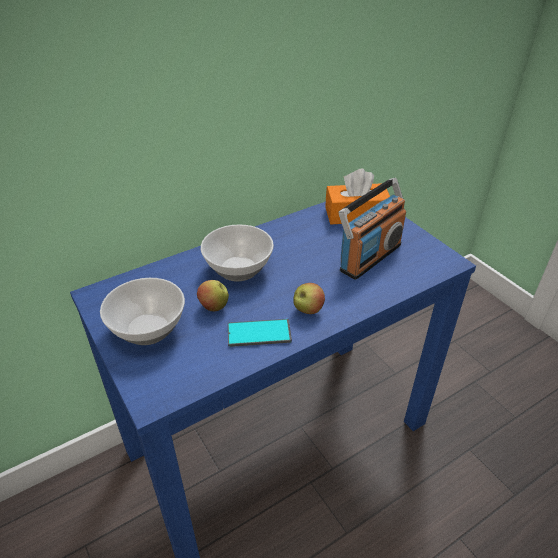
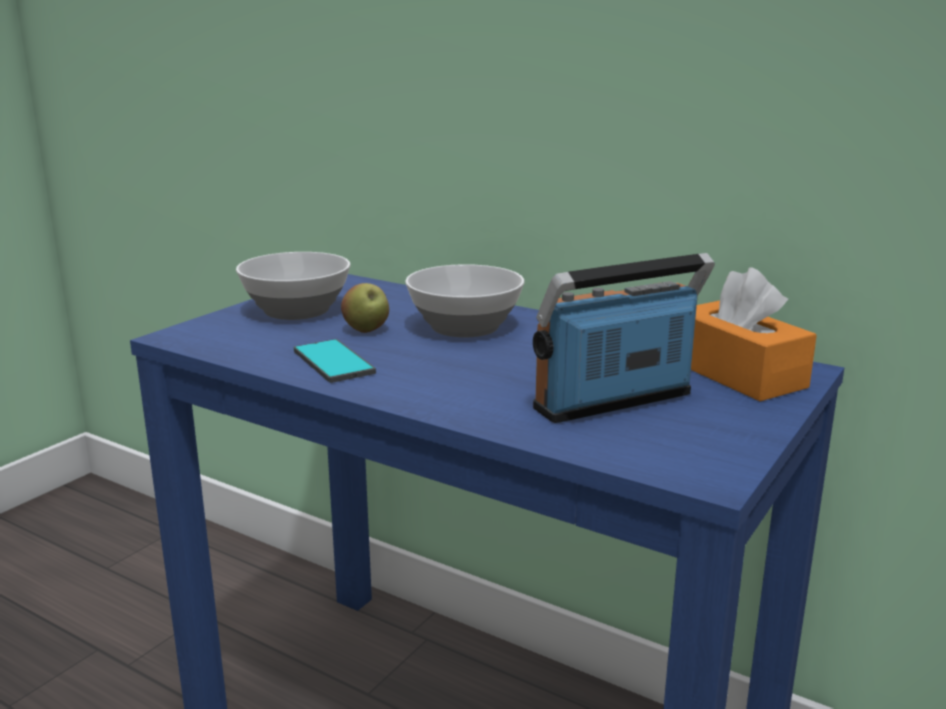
camera: 65 degrees right, 20 degrees down
(308, 310) = (414, 381): apple -> none
(369, 257) = (615, 402): radio -> radio turned 135 degrees clockwise

